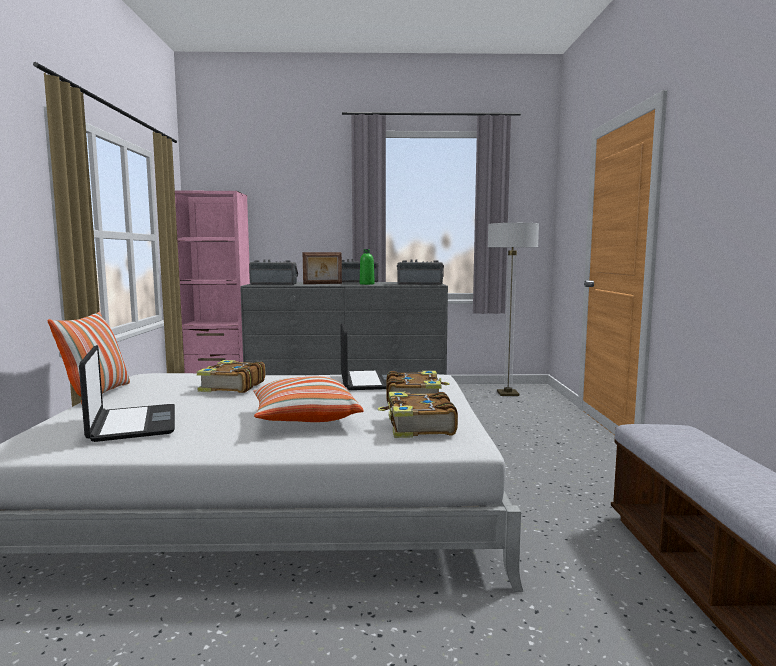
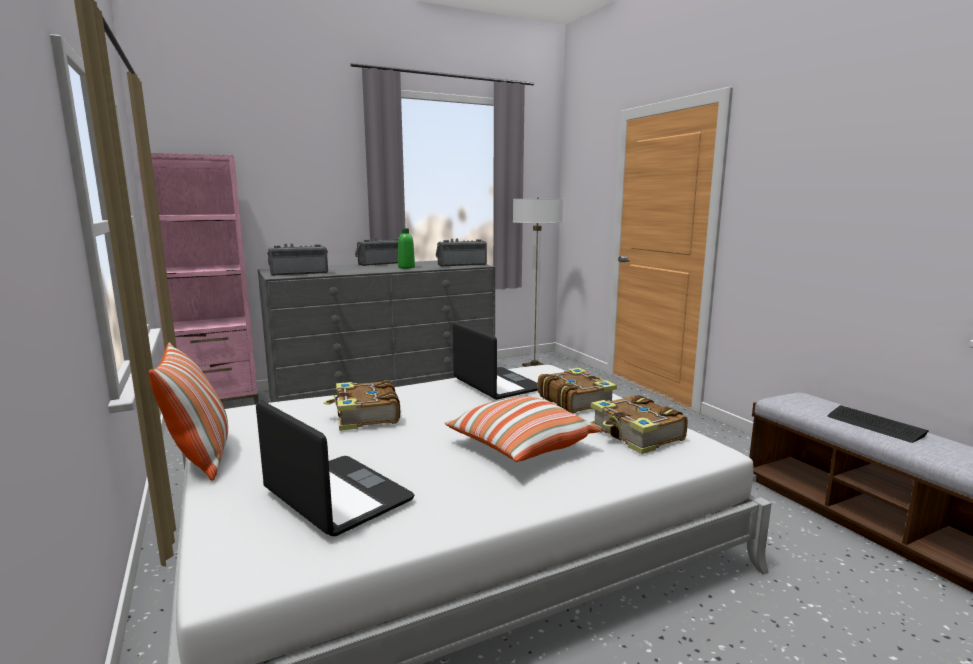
camera: 25 degrees left, 5 degrees up
(322, 284) = (355, 269): picture frame -> none
(714, 460) = (874, 425): none -> keyboard

